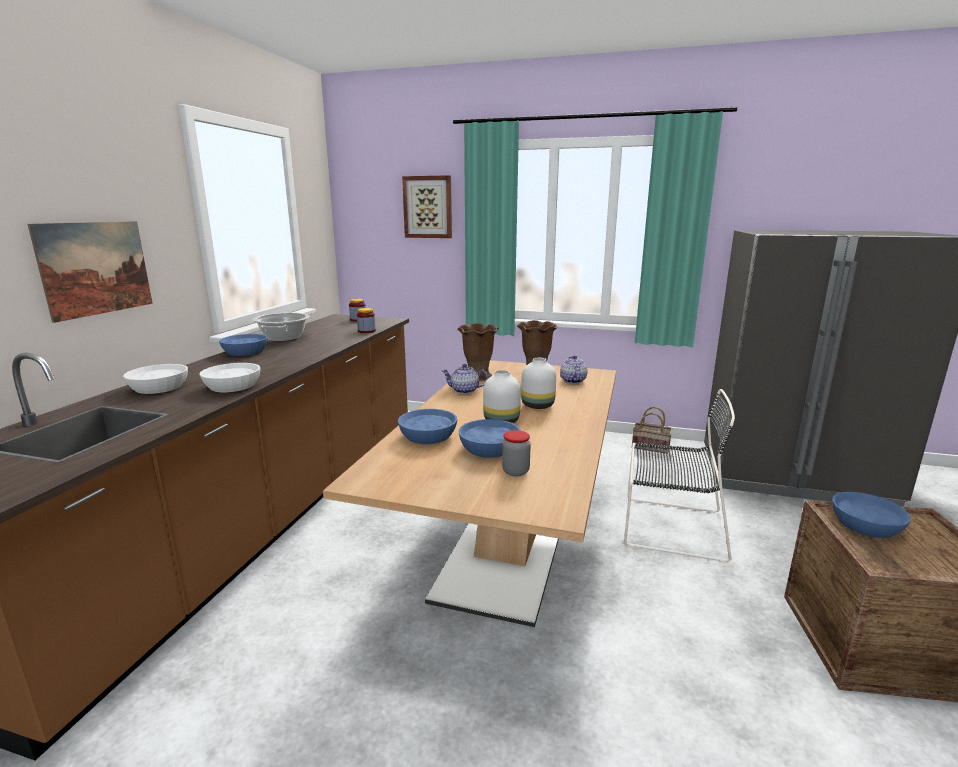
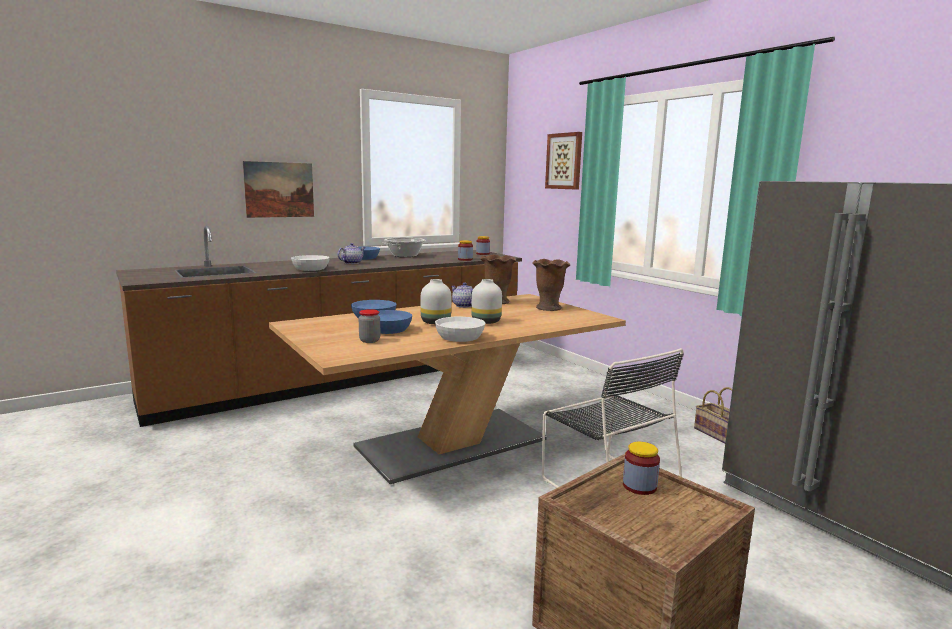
camera: 40 degrees right, 5 degrees down
(160, 388) = (282, 264): white bowl -> white bowl (460, 337)
(572, 381) = (561, 317): teapot -> teapot (352, 263)
(866, 526) = (639, 486): blue bowl -> jar

